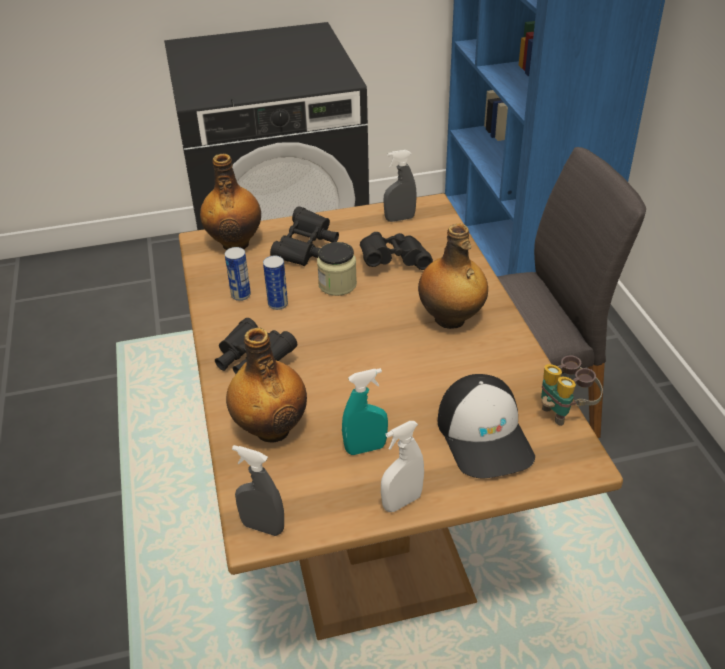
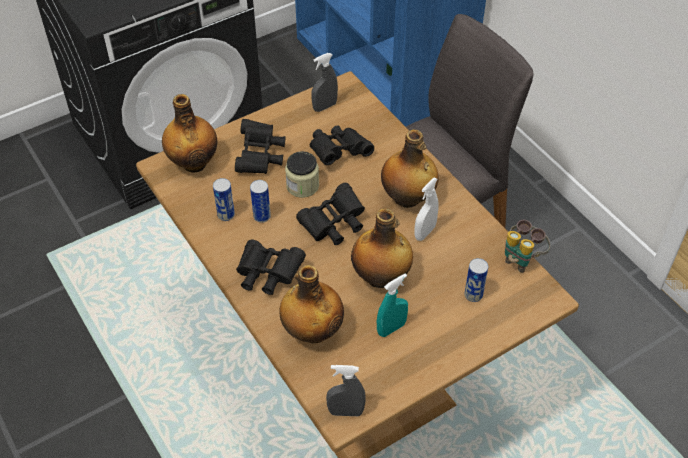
camera: 20 degrees left, 10 degrees up
(352, 328) = (334, 225): none -> black binoculars
(380, 391) = (381, 277): none -> bottle
(402, 502) = (436, 364): white spray bottle -> white spray bottle (425, 232)
(485, 436) = (473, 295): cap -> can

